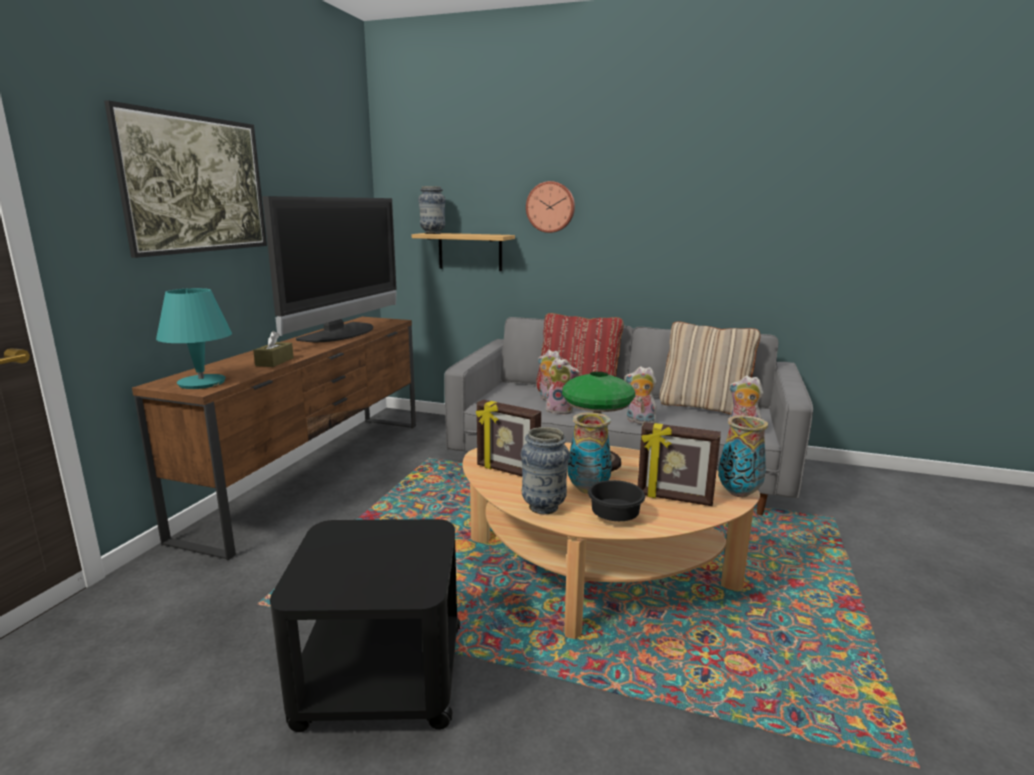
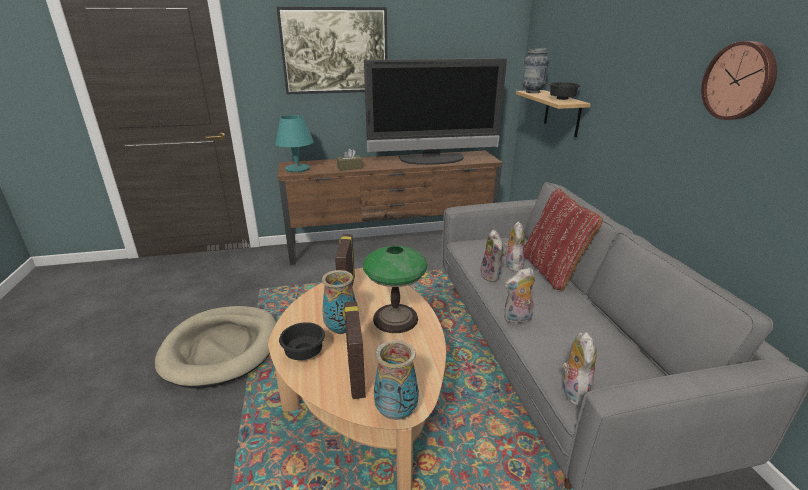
camera: 60 degrees right, 10 degrees up
(379, 676) = (221, 348): black side table -> beige dog bed
(483, 234) = (561, 99): none -> black bowl
(543, 507) = (300, 319): vase -> none
(550, 207) = (619, 78): wall clock -> wall clock (740, 81)
(639, 421) = (517, 319): plush toy -> plush toy turned 105 degrees counterclockwise
(704, 406) = (625, 349): beige pillow -> none

